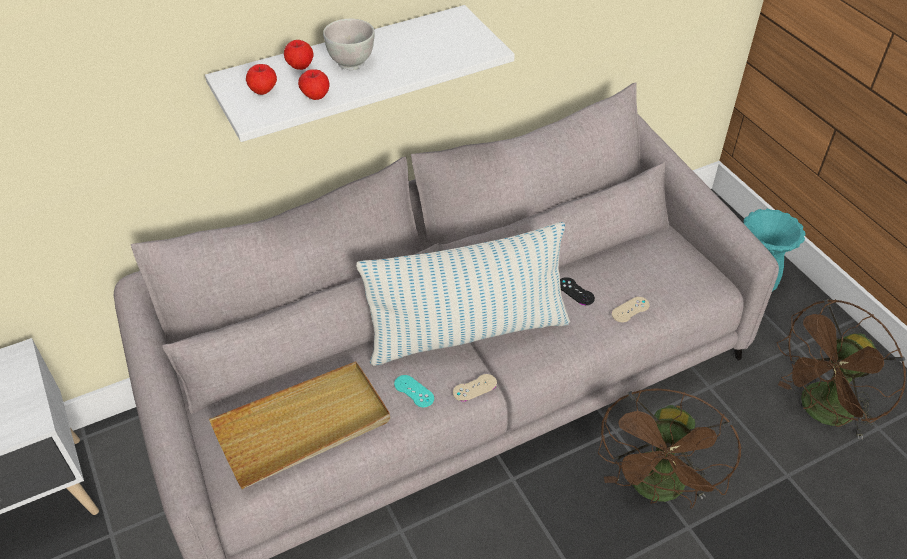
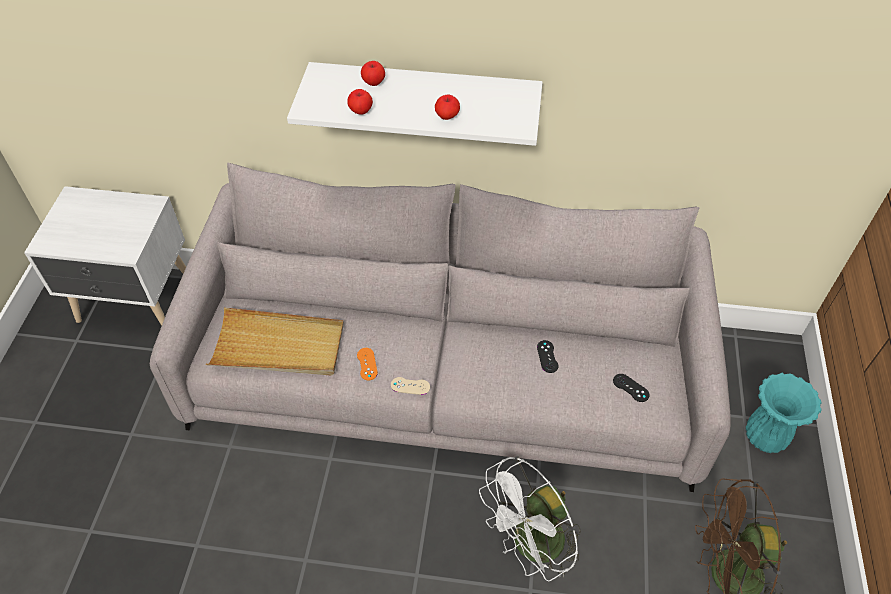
camera: 35 degrees right, 5 degrees up
(263, 91) = (331, 91): apple -> apple (447, 117)
(351, 63) = (410, 95): white bowl -> none
(414, 391) = (367, 364): turquoise game controller -> orange game controller
(467, 332) = (440, 343): pillow -> none
(630, 309) = (577, 395): beige game controller -> none
(657, 490) = (530, 547): brown fan -> white fan
(667, 279) = (631, 388): none -> black game controller

